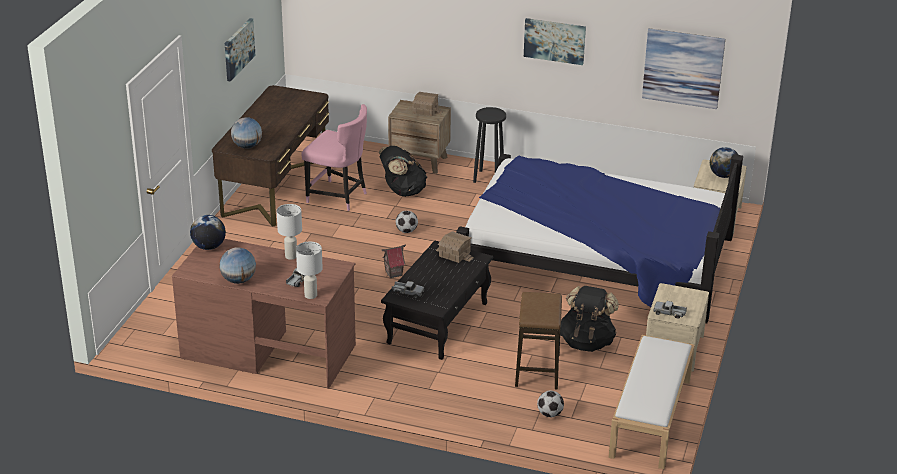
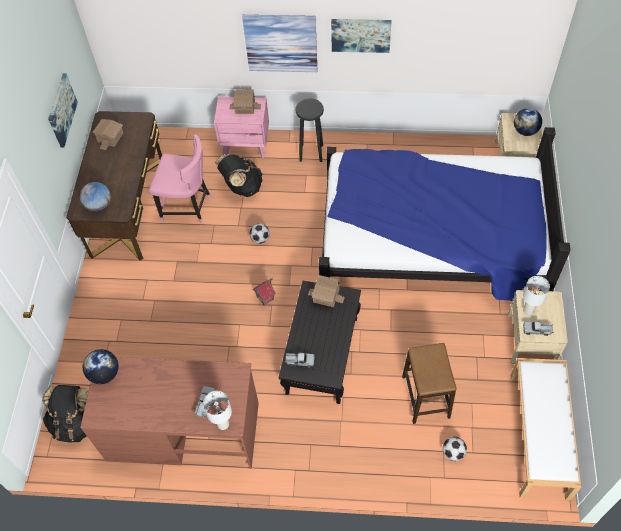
camera: 10 degrees left, 25 degrees up
(238, 280) = (147, 418): globe -> none
(277, 104) = (110, 137): none -> toy house
(291, 256) = (188, 368): white table lamp -> white table lamp (528, 310)
(420, 161) = (246, 144): brown nightstand -> pink nightstand
(587, 342) = (456, 348): black backpack -> black backpack (76, 423)
(683, 68) = (486, 44): picture -> picture (281, 43)

